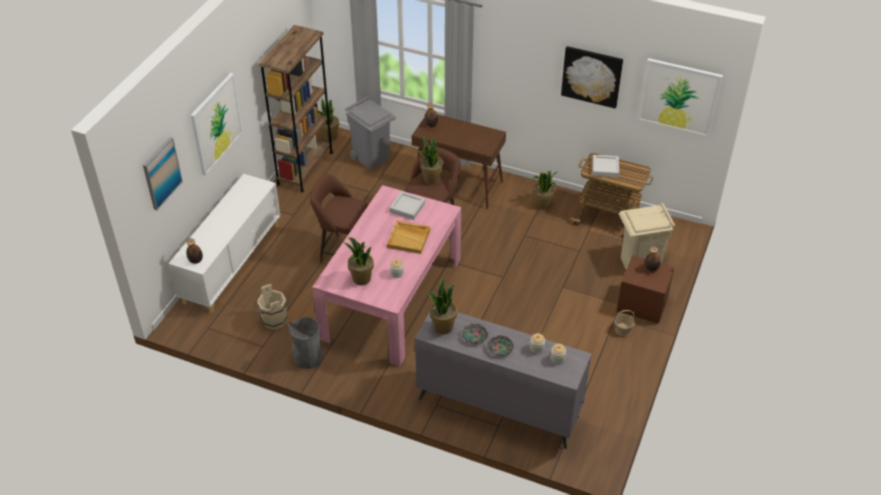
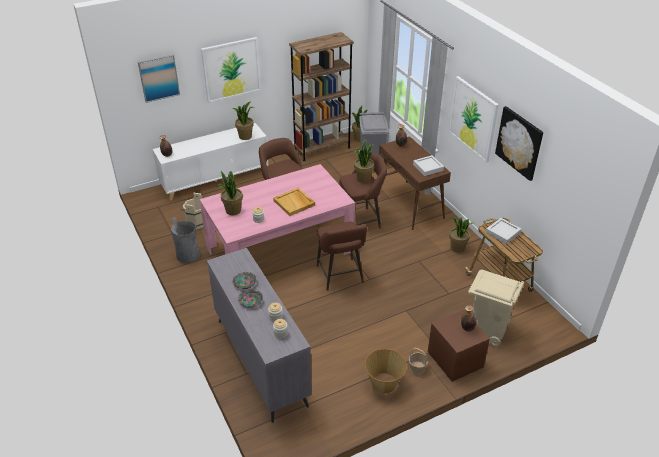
camera: 40 degrees right, 5 degrees down
(407, 208) = (318, 185): grey tray -> grey tray (428, 167)
(443, 327) = (233, 264): potted plant -> potted plant (245, 136)
(476, 290) = (340, 276): none -> brown stool
(613, 359) = (384, 383): none -> basket
(679, 97) = (580, 188): picture -> picture (473, 118)

